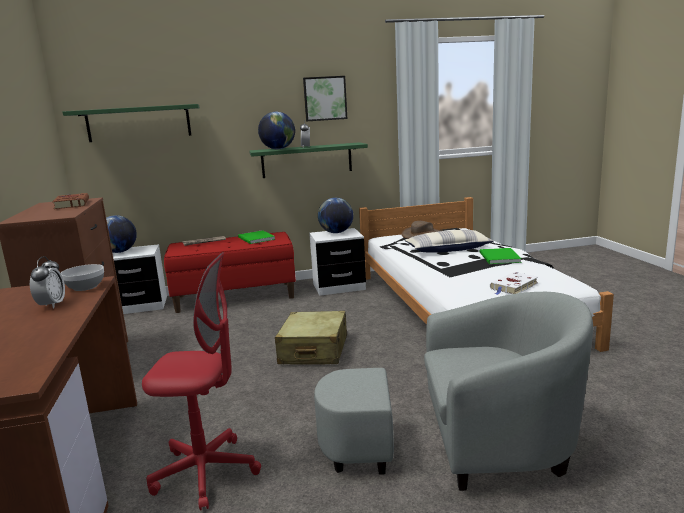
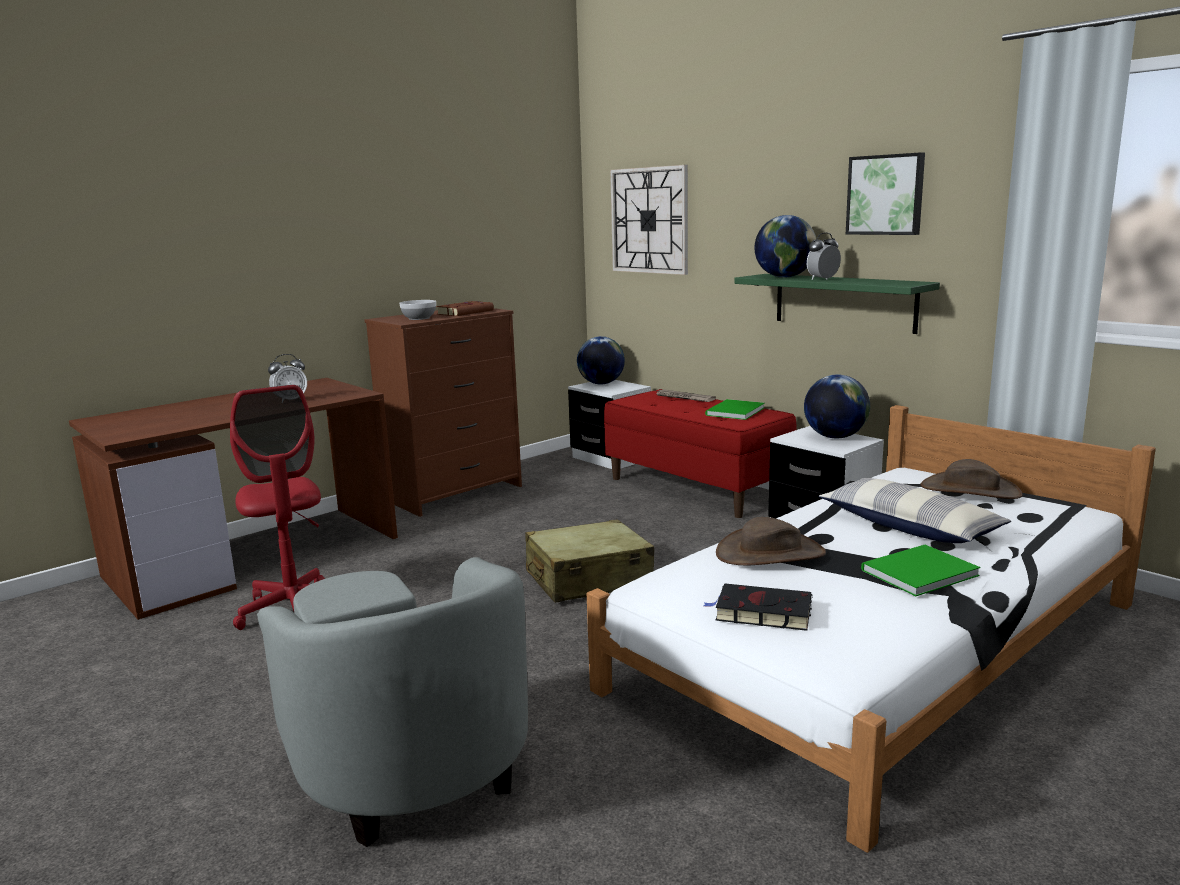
camera: 60 degrees right, 0 degrees up
(85, 287) = (344, 395): bowl -> bowl (419, 318)
(139, 123) = (649, 220): green shelf -> wall clock
(450, 274) = (770, 553): none -> brown hat
(513, 287) = (760, 613): white book -> black book

